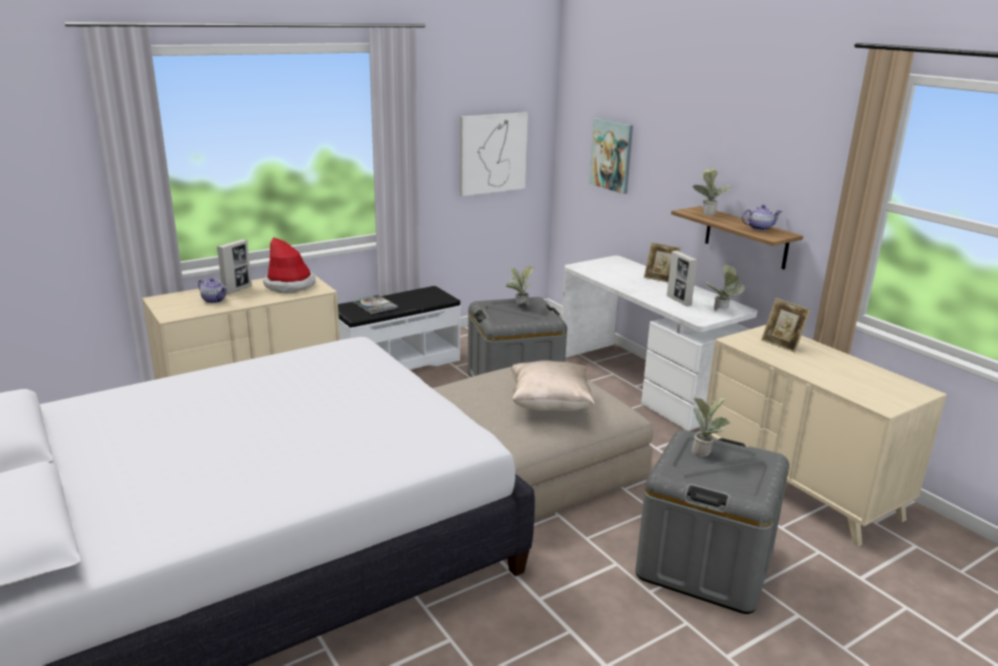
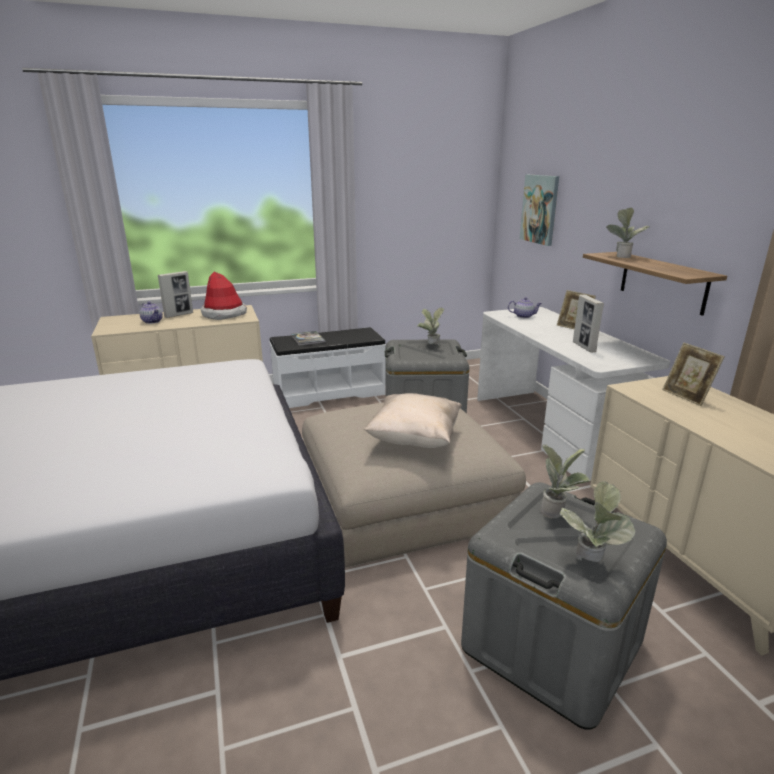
camera: 15 degrees right, 0 degrees up
(492, 153) = (432, 211): picture -> none
(722, 311) = (628, 359): potted plant -> potted plant (590, 564)
(759, 228) = (676, 268): teapot -> teapot (523, 316)

